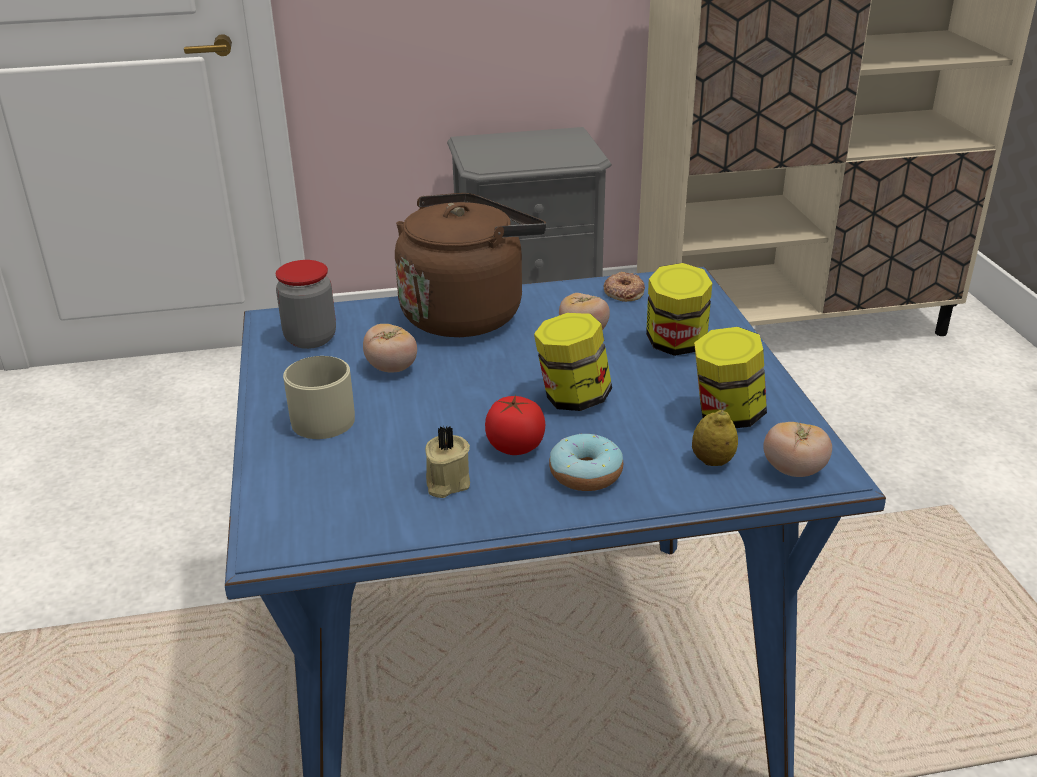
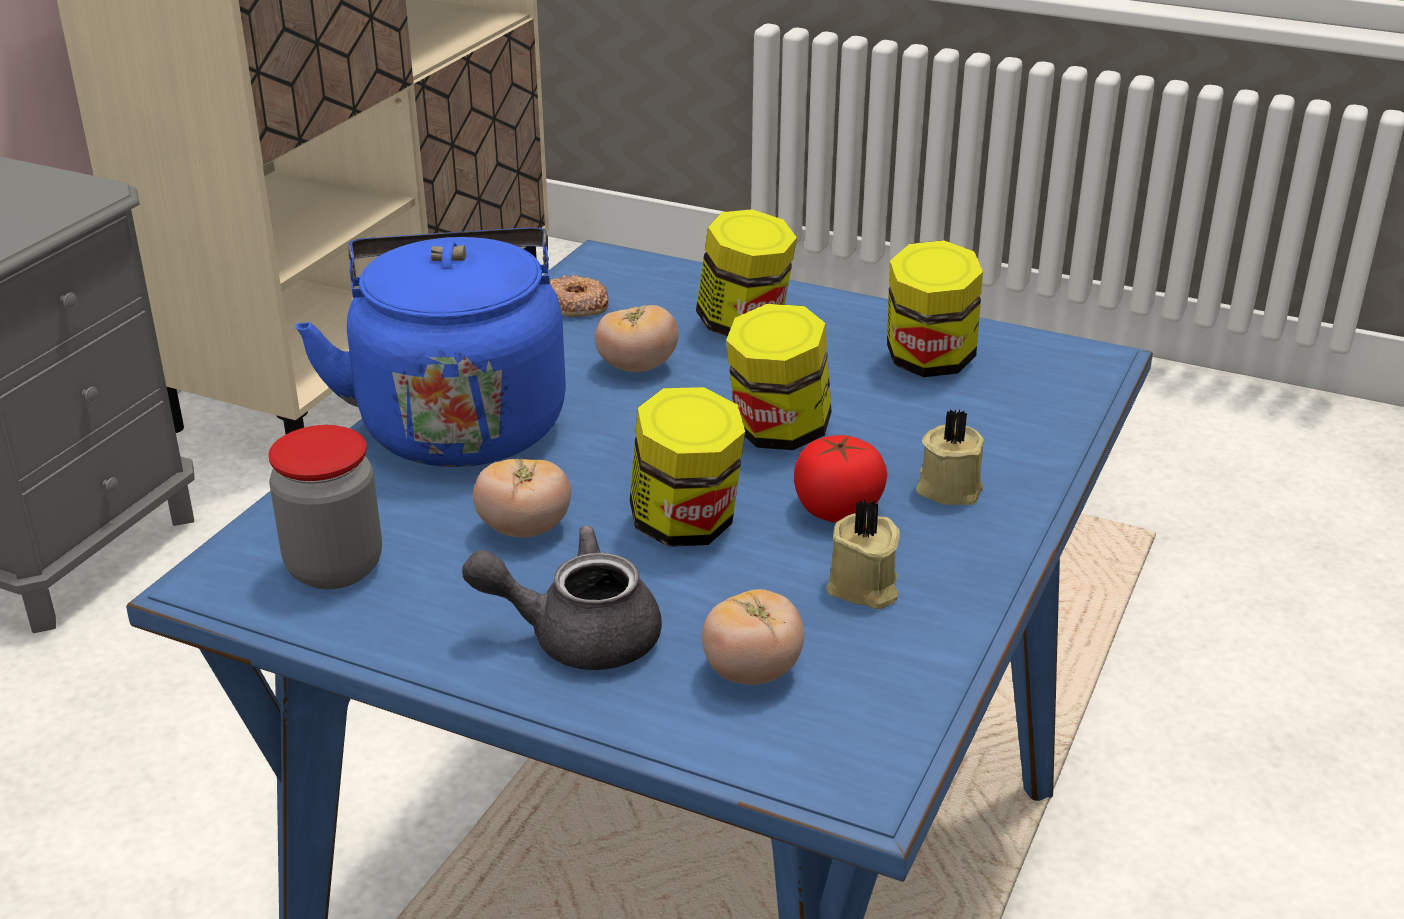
camera: 55 degrees left, 0 degrees up
(318, 417) = (576, 635): beige mug -> grey teapot
(445, 408) = (686, 526): none -> jar
(467, 313) = (460, 421): brown kettle -> blue kettle
(585, 474) = (948, 488): donut -> beige candle
(712, 461) = (1006, 406): lemon -> none
(794, 471) = (1070, 372): tomato -> tomato (752, 672)

